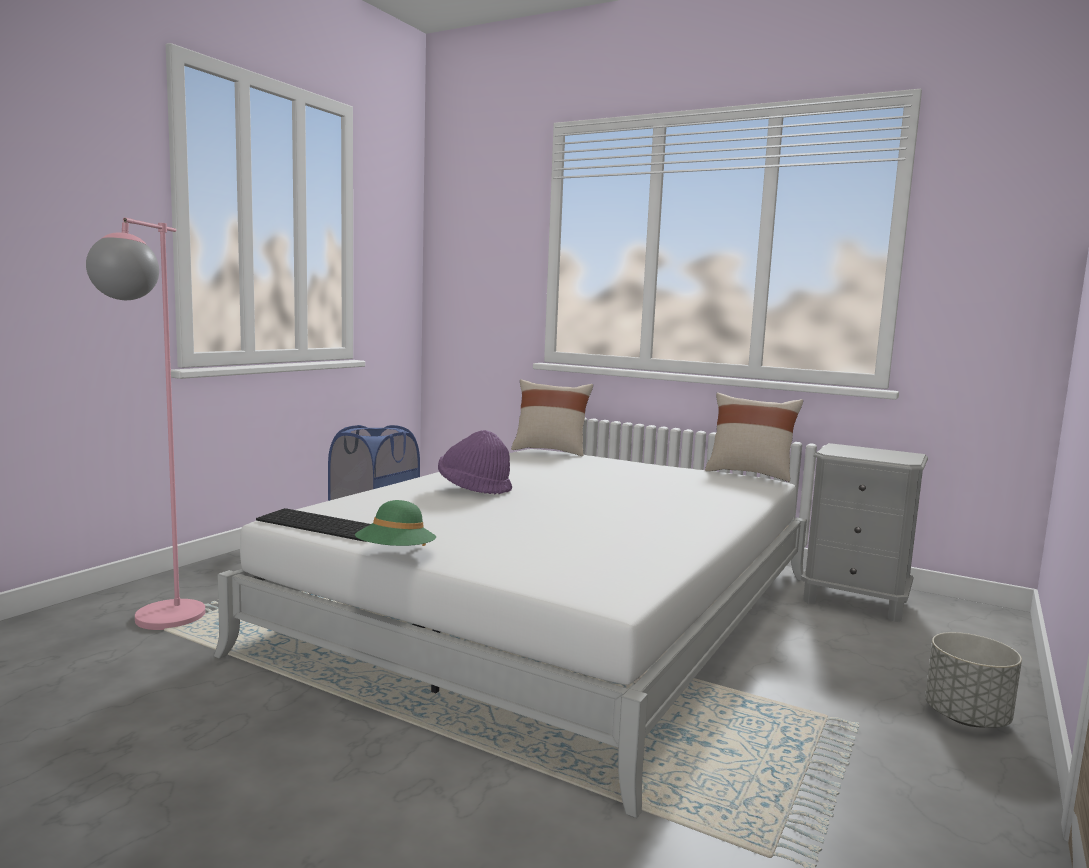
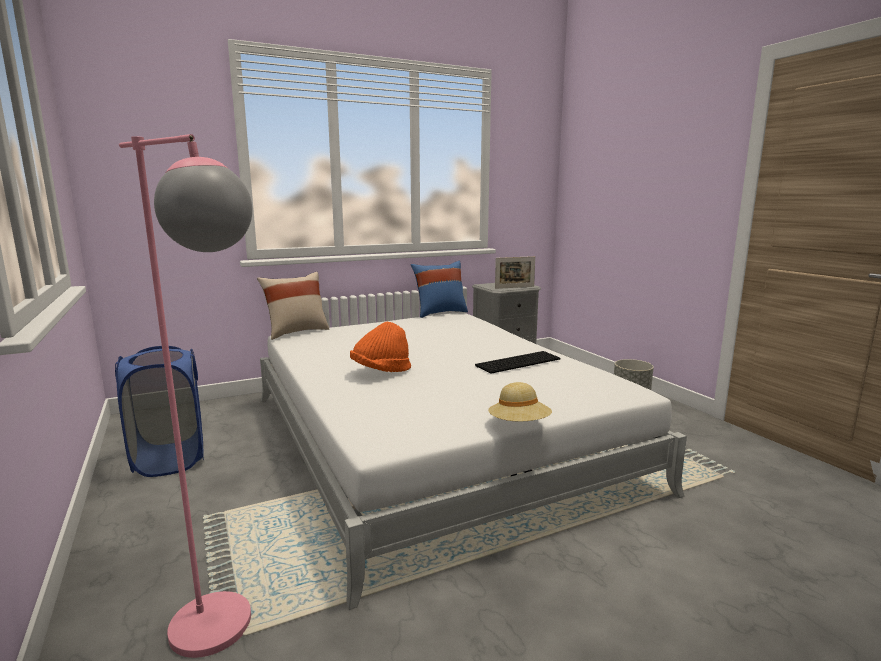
camera: 55 degrees left, 5 degrees up
(326, 525) = (416, 433): keyboard -> keyboard (518, 362)
(396, 555) = (519, 425): green hat -> beige hat
(474, 488) = (381, 371): purple hat -> orange hat
(749, 473) = (439, 313): beige pillow -> blue pillow
(867, 456) = (514, 287): none -> picture frame

